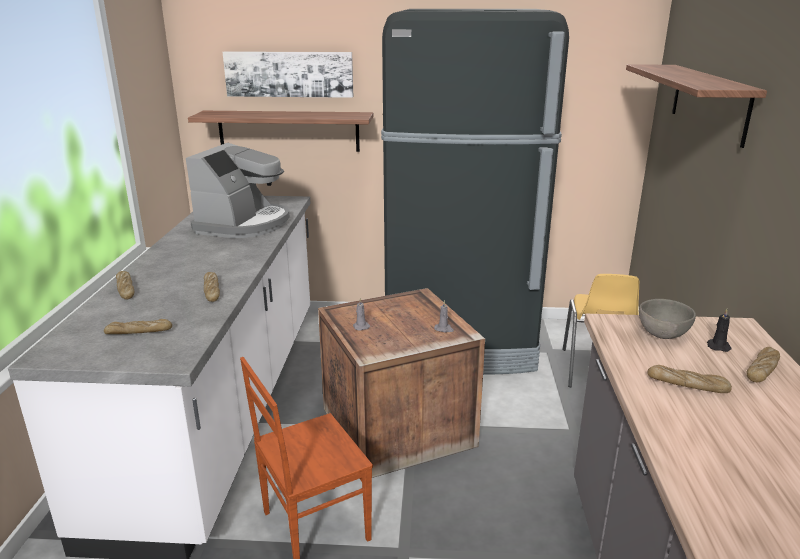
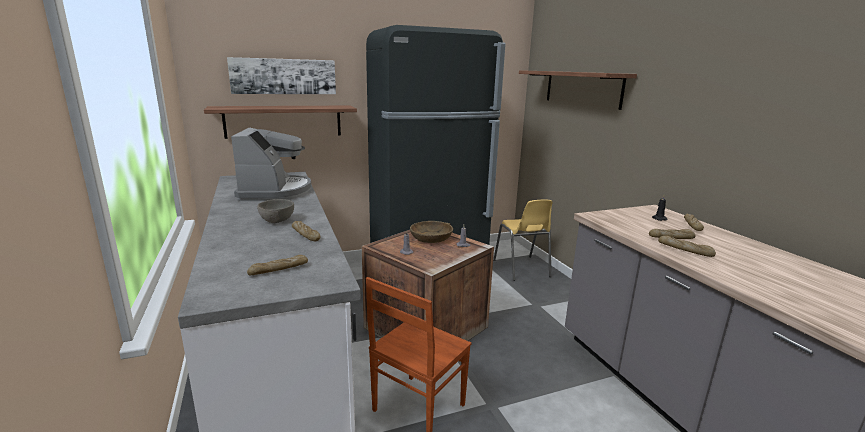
camera: 25 degrees left, 5 degrees down
(126, 289) = (225, 243): bread -> bread (685, 250)
(413, 310) = (431, 238): none -> brown bowl
(661, 334) = (626, 217): grey bowl -> grey bowl (276, 221)

